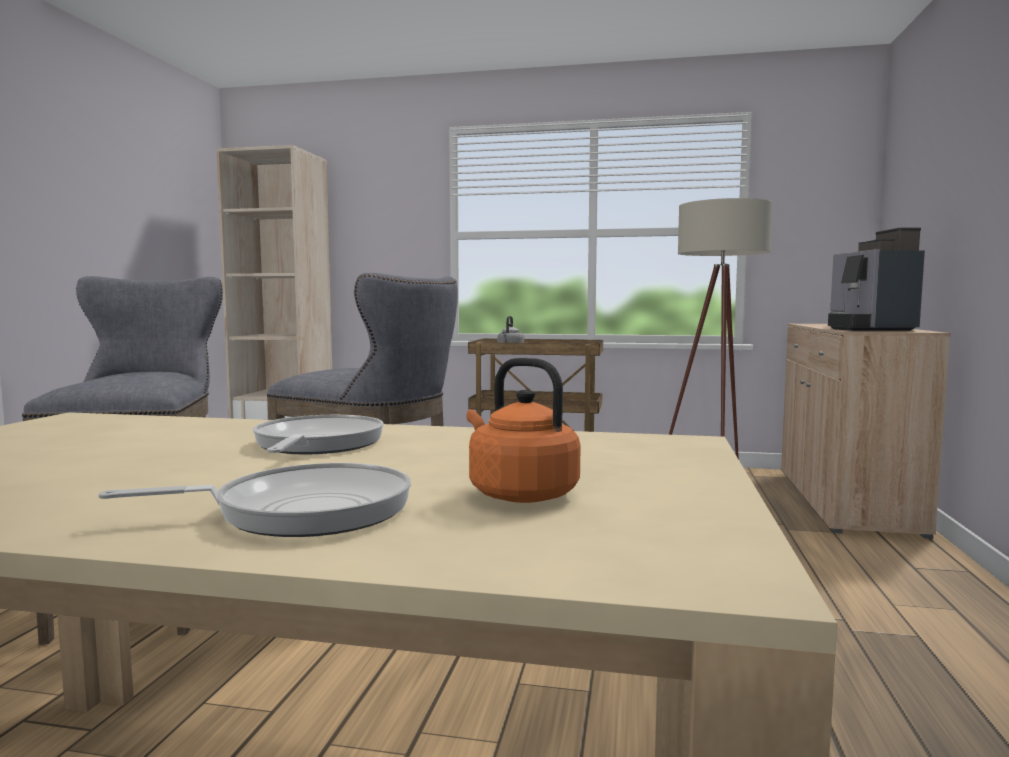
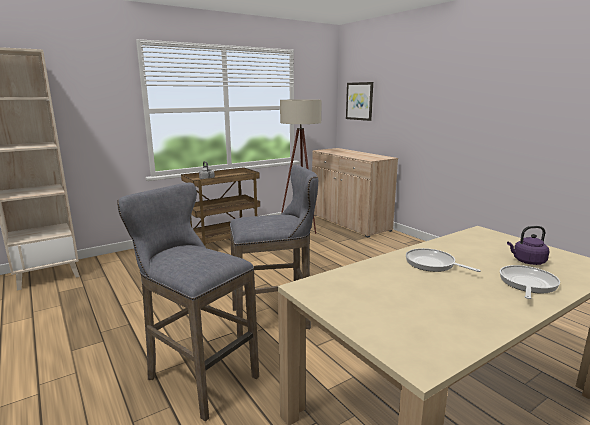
camera: 45 degrees left, 10 degrees up
(518, 493) = (527, 261): orange kettle -> purple kettle
(868, 329) = (367, 156): coffee machine -> none
(906, 204) = (359, 101): none -> picture

